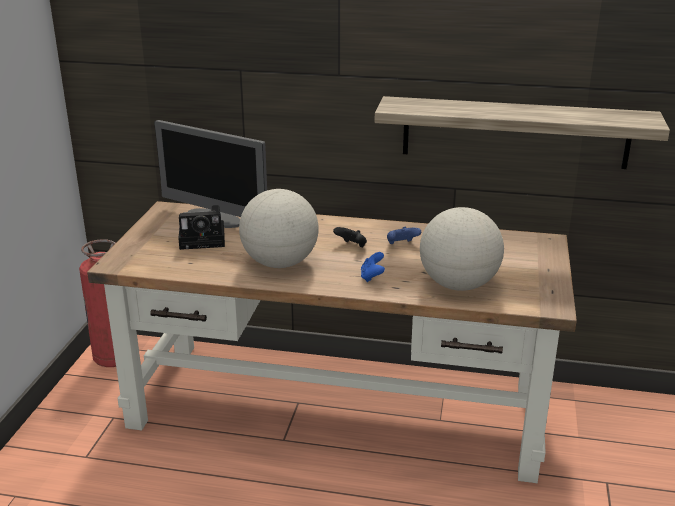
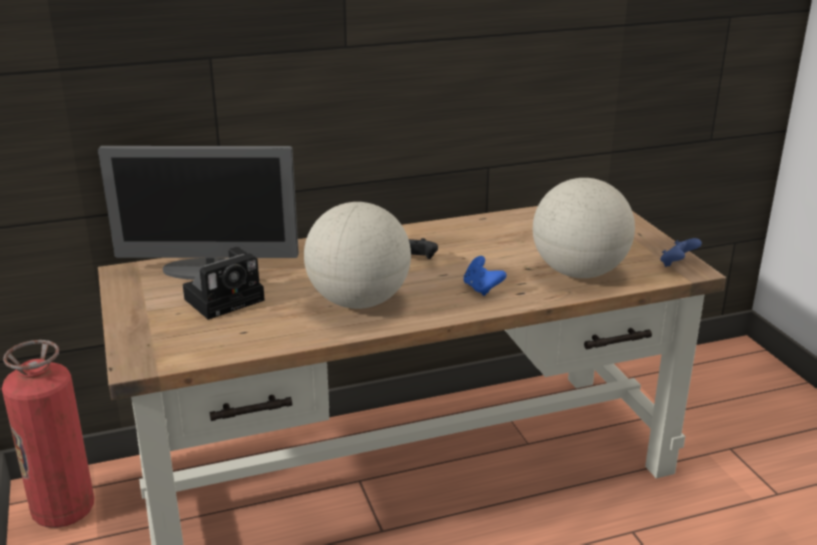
camera: 30 degrees left, 0 degrees up
(401, 245) = (468, 245): blue game controller -> blue game controller (677, 264)
(514, 132) = (553, 88): shelf -> none

